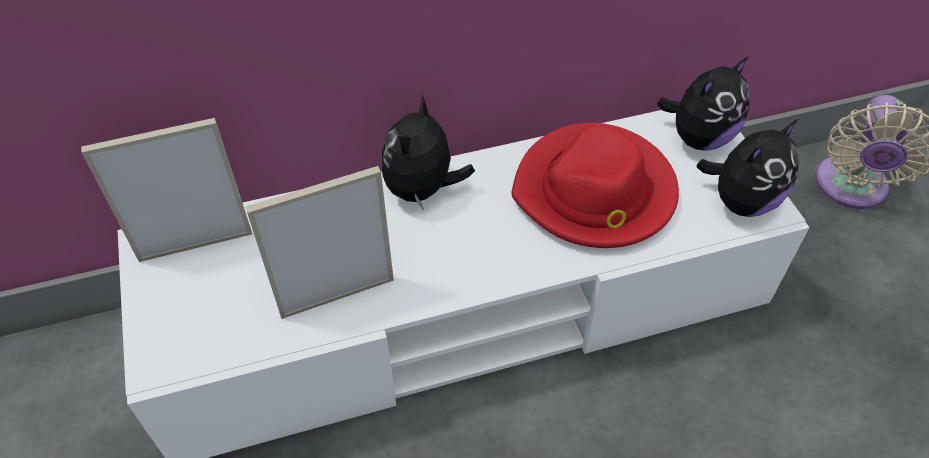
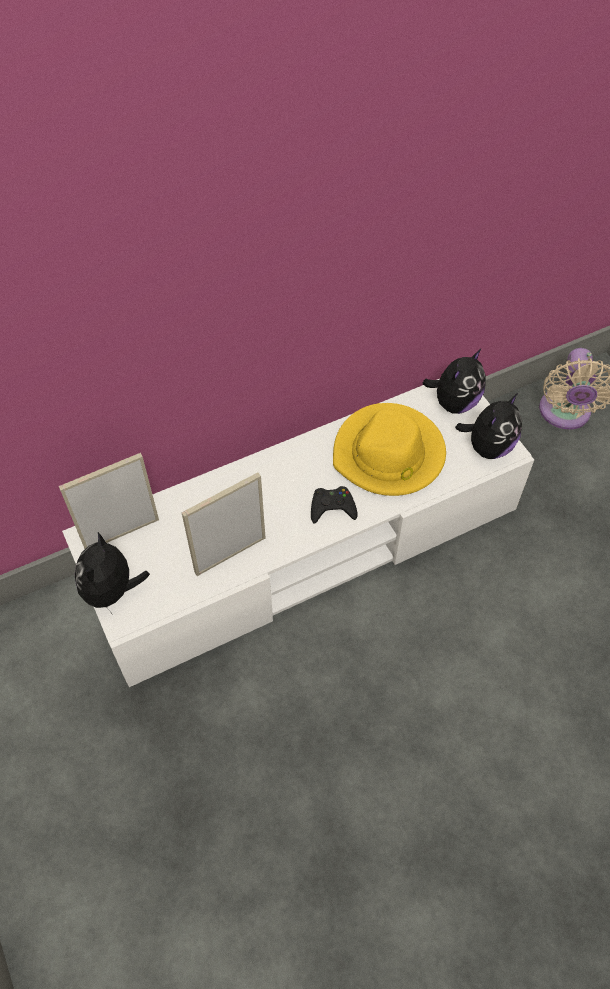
camera: 10 degrees left, 5 degrees up
(422, 190) = (270, 470): plush toy -> plush toy (112, 591)
(499, 252) = (332, 508): none -> black game controller
(595, 192) = (389, 454): red hat -> yellow hat

